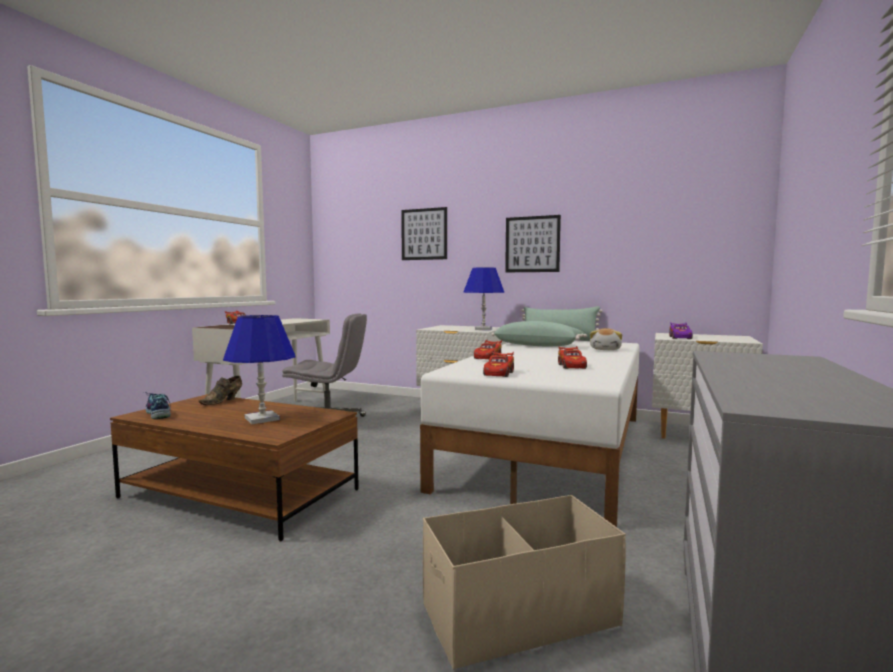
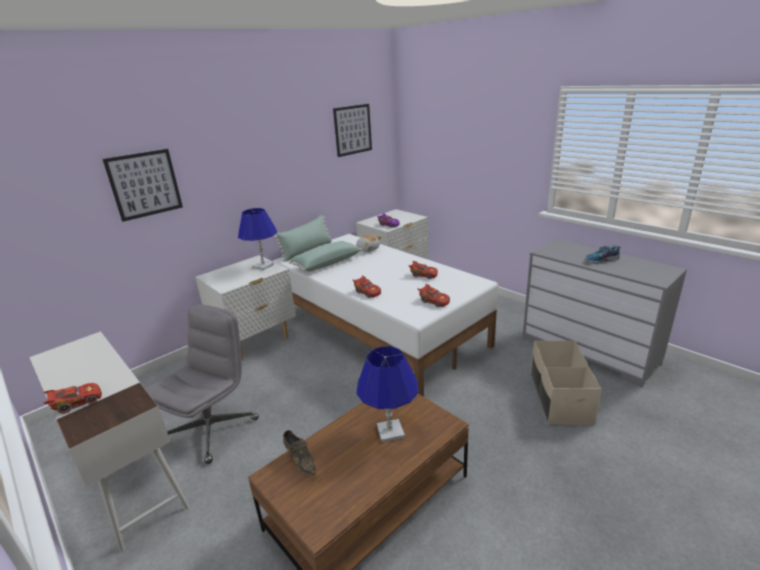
camera: 65 degrees left, 20 degrees up
(157, 413) = (324, 510): shoe -> shoe (601, 260)
(532, 244) = (264, 175): picture -> picture (353, 130)

